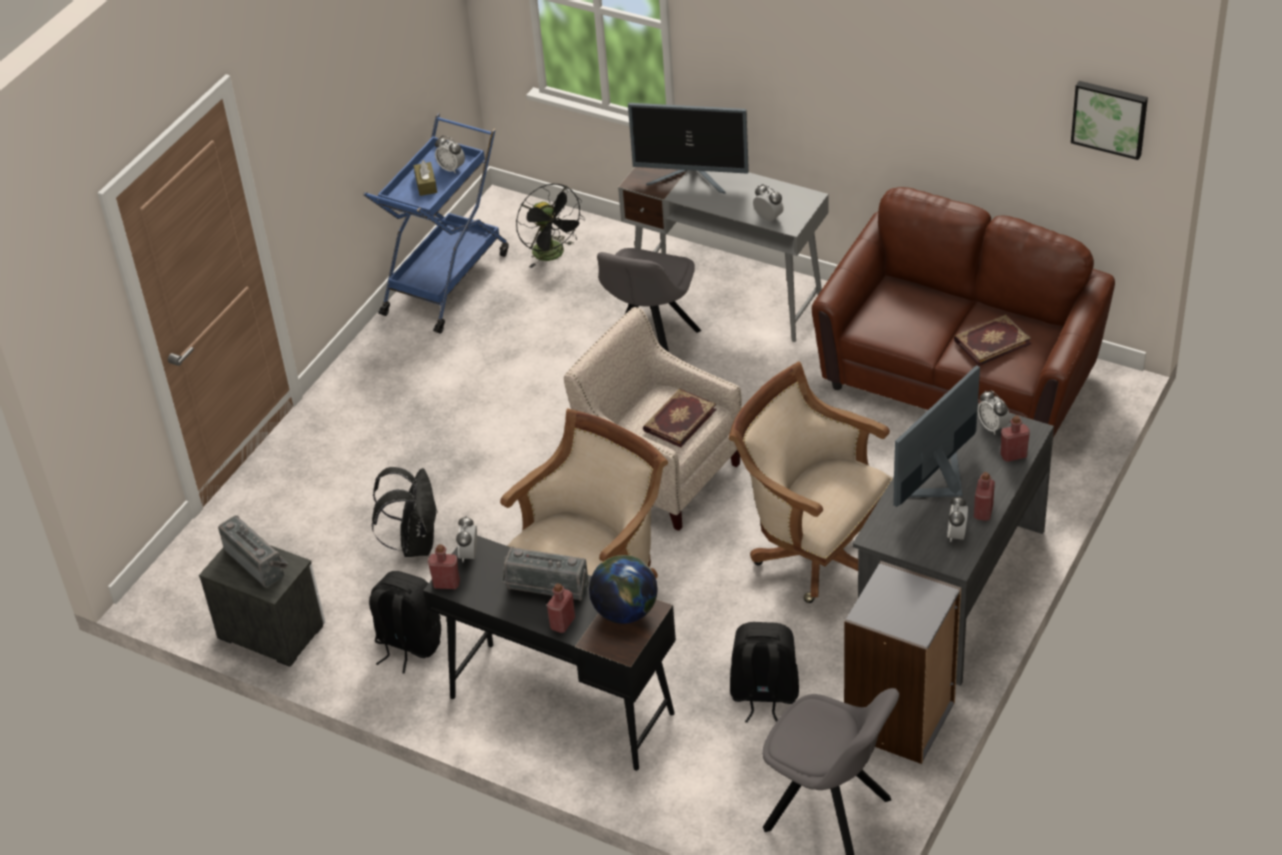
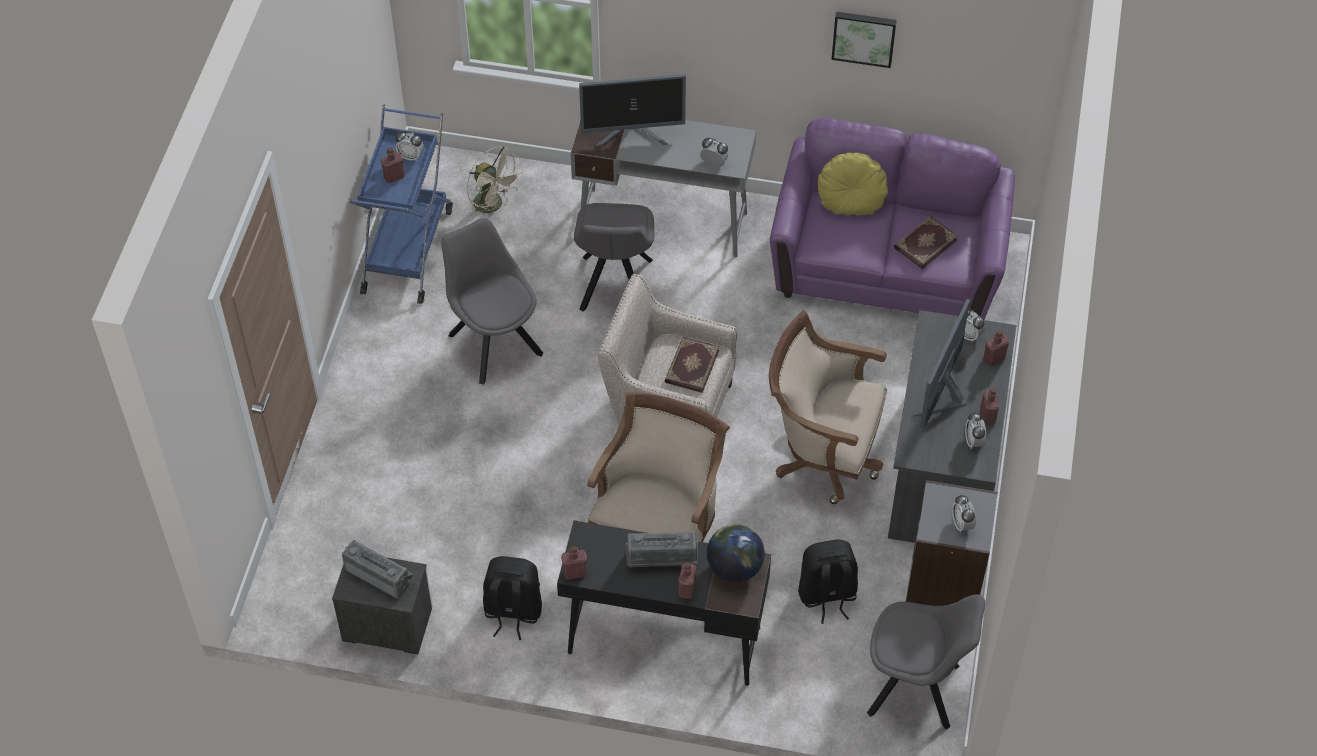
camera: 20 degrees left, 10 degrees up
(415, 543) = (480, 514): black backpack -> none
(426, 184) = (394, 177): brown tissue box -> red bottle
(469, 554) = (583, 541): alarm clock -> alarm clock (962, 524)
(498, 383) = (494, 344): none -> grey chair
(553, 255) = (493, 205): black fan -> beige fan
(921, 293) = (850, 205): none -> yellow pillow
(961, 377) = (887, 266): brown sofa -> purple sofa
(1110, 118) = (1014, 51): picture -> picture (864, 37)

